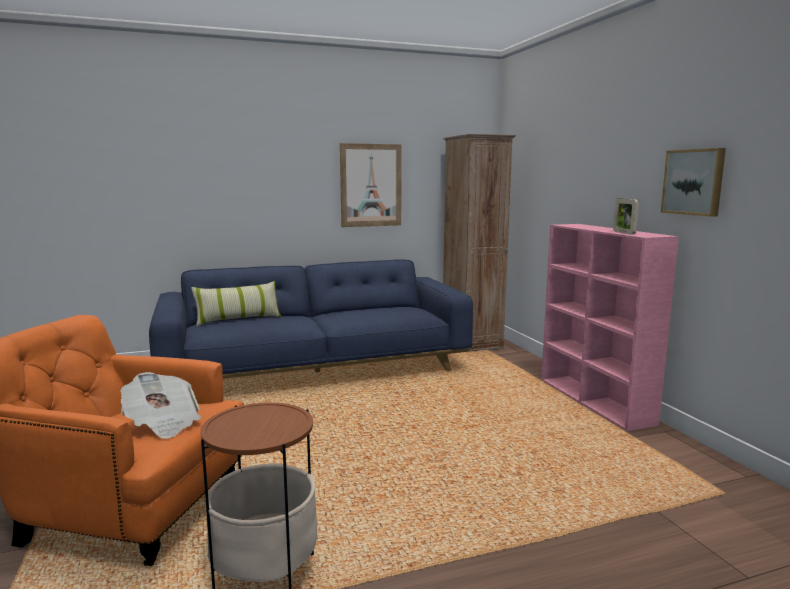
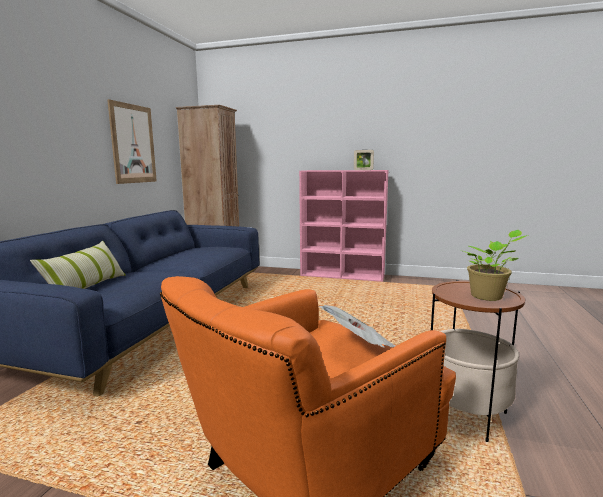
camera: 55 degrees left, 0 degrees up
(247, 431) = (489, 297): none -> potted plant
(694, 182) = (391, 140): picture -> none

